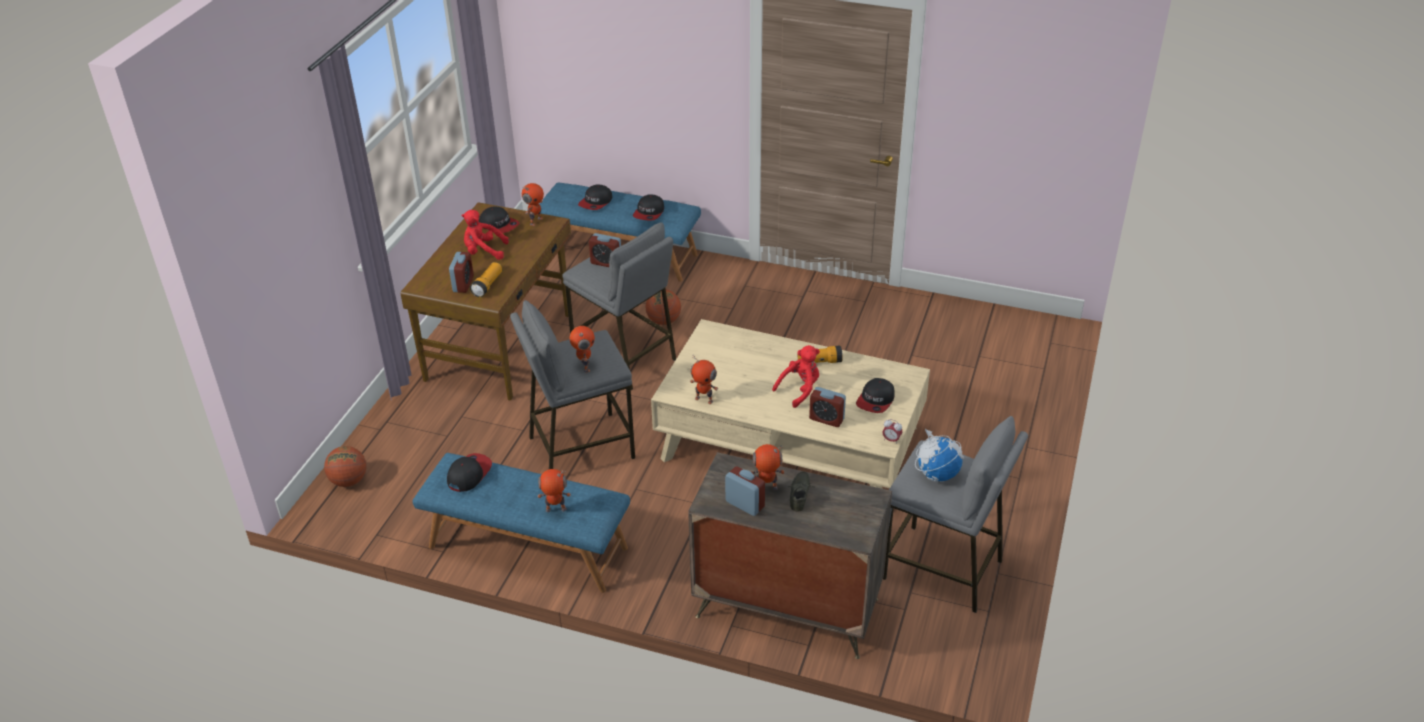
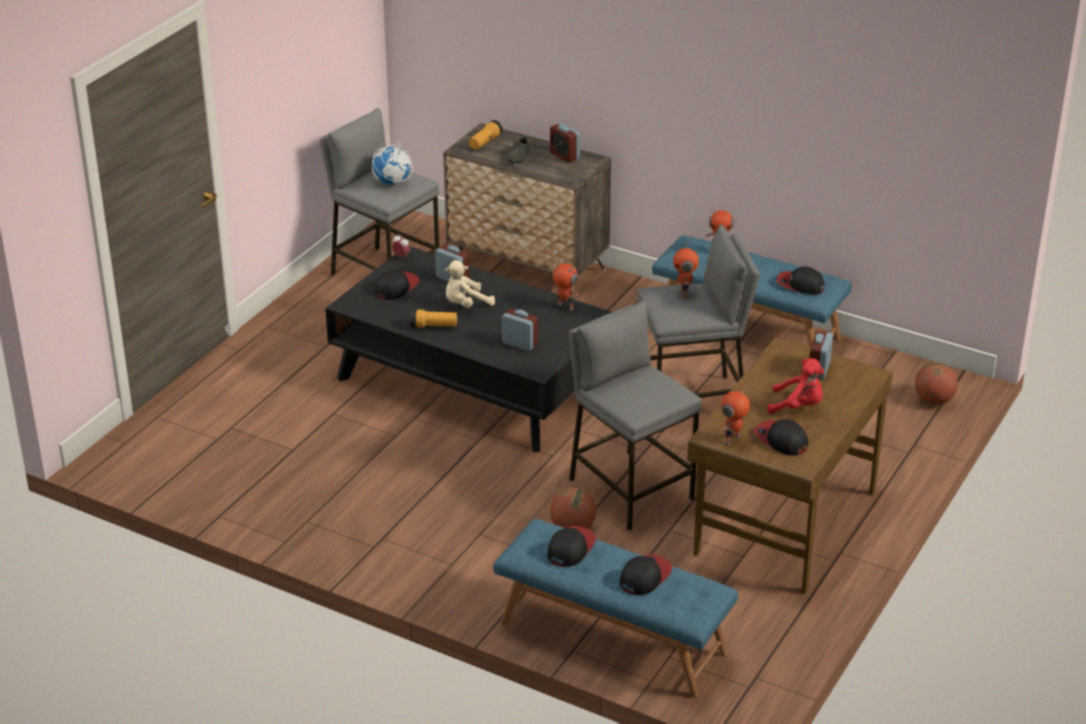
camera: 170 degrees left, 5 degrees down
(469, 474) = (800, 285): cap -> cap turned 75 degrees clockwise
(487, 285) = (789, 365): flashlight -> flashlight (485, 142)
(606, 262) = (647, 397): alarm clock -> alarm clock (519, 343)
(766, 488) = (543, 162): toy robot -> none
(791, 444) = (472, 379): beige coffee table -> black coffee table
(800, 390) = (466, 304): red plush toy -> beige plush toy

